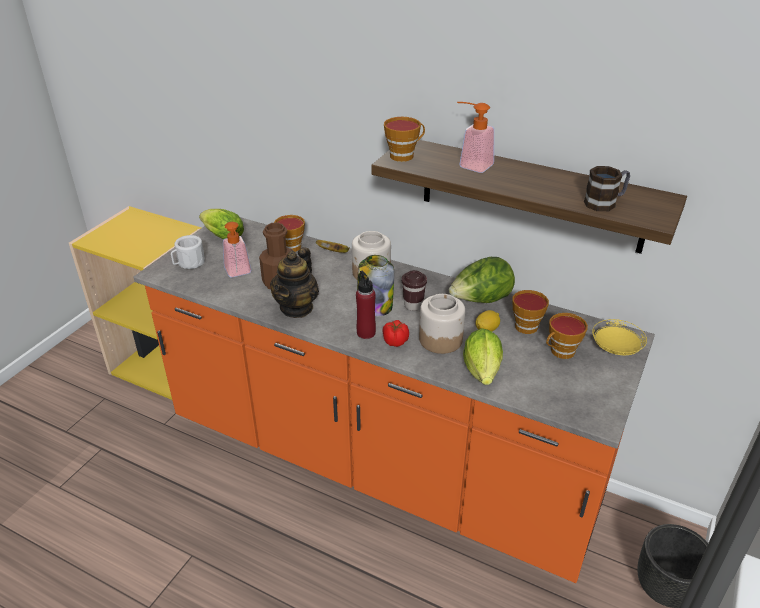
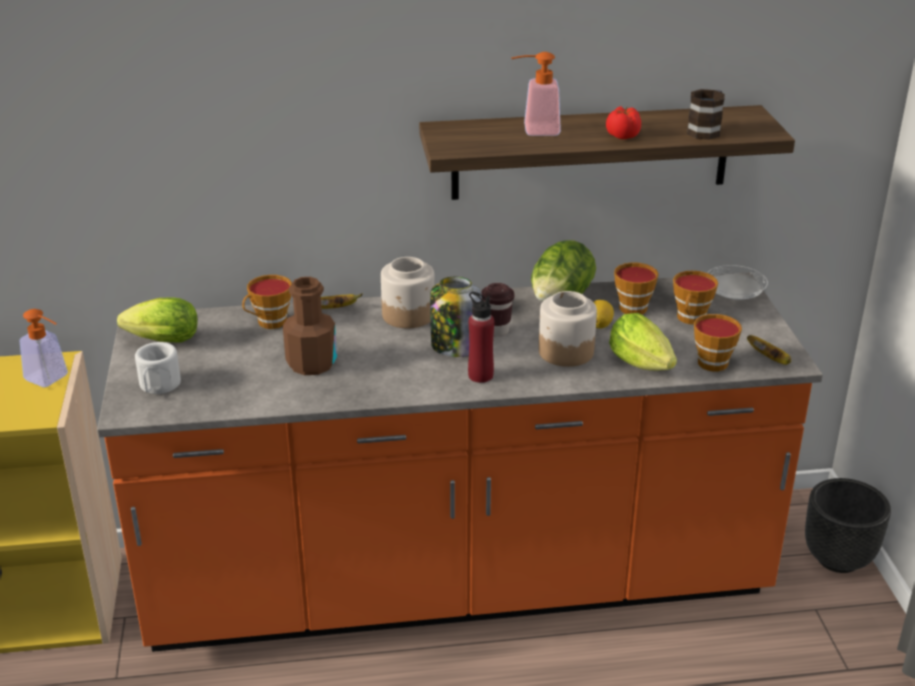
camera: 35 degrees left, 5 degrees down
(239, 273) = (244, 372): soap dispenser -> soap dispenser (51, 379)
(297, 308) = (368, 381): teapot -> none
(395, 341) = (521, 371): tomato -> tomato (622, 136)
(404, 155) = (452, 140): cup -> cup (713, 361)
(587, 411) = (770, 359): none -> banana
(616, 349) = (734, 297): yellow plate -> white plate

